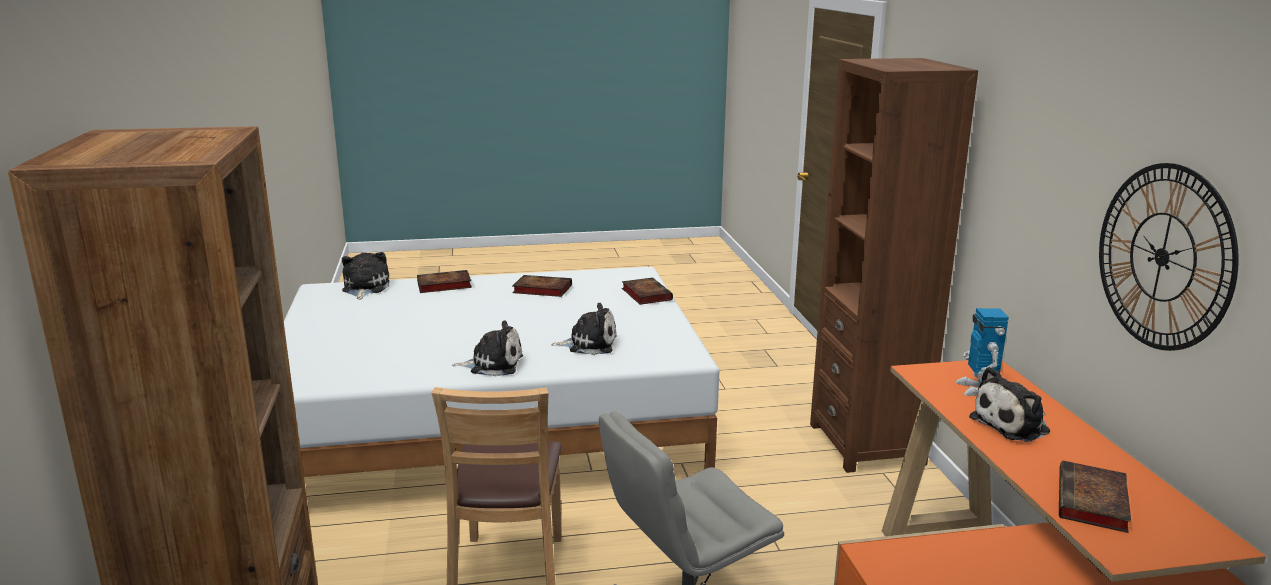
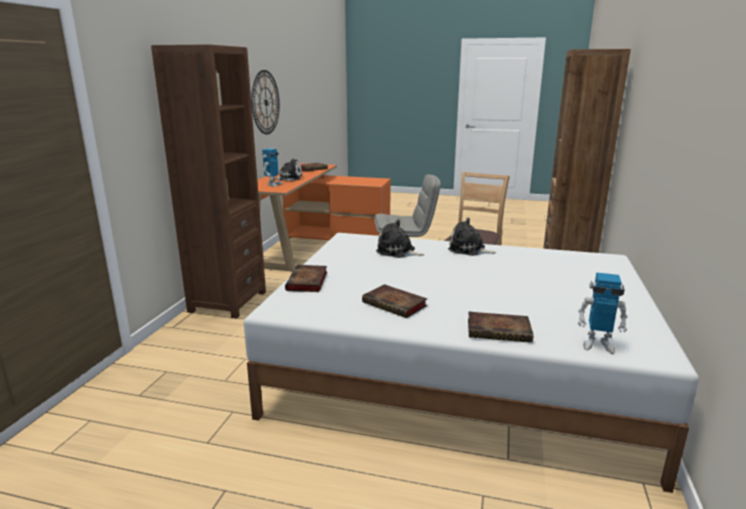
camera: 155 degrees left, 0 degrees up
(364, 288) = (598, 344): plush toy -> toy robot

